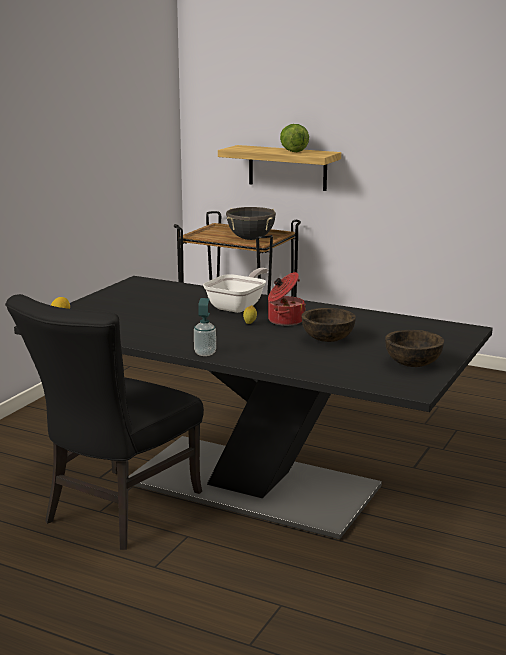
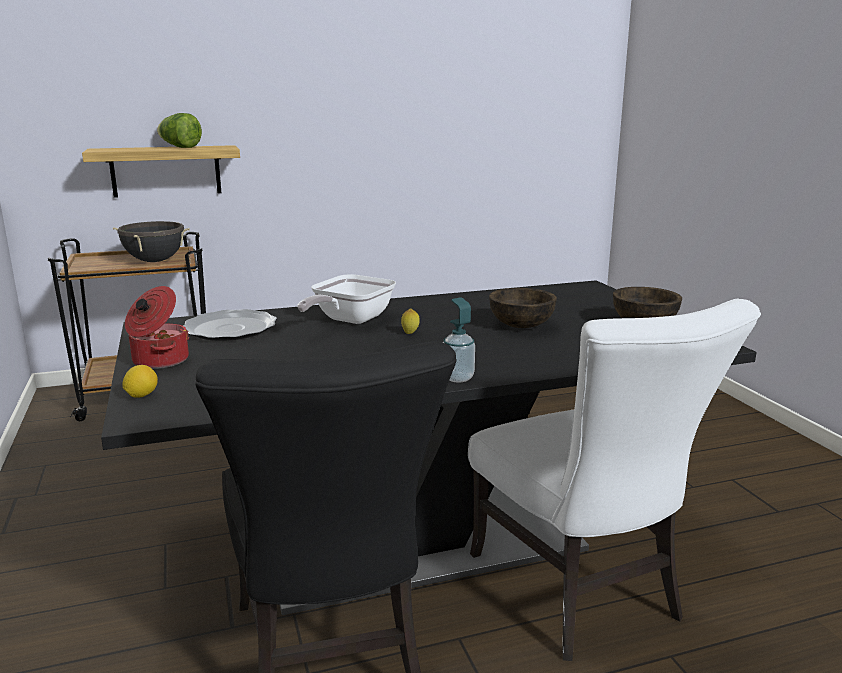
camera: 45 degrees left, 0 degrees up
(169, 293) = (230, 329): none -> plate
(239, 306) = (348, 320): frying pan -> frying pan turned 135 degrees counterclockwise
(284, 320) = (433, 320): cooking pot -> cooking pot (159, 361)
(290, 556) = (582, 595): none -> white chair

